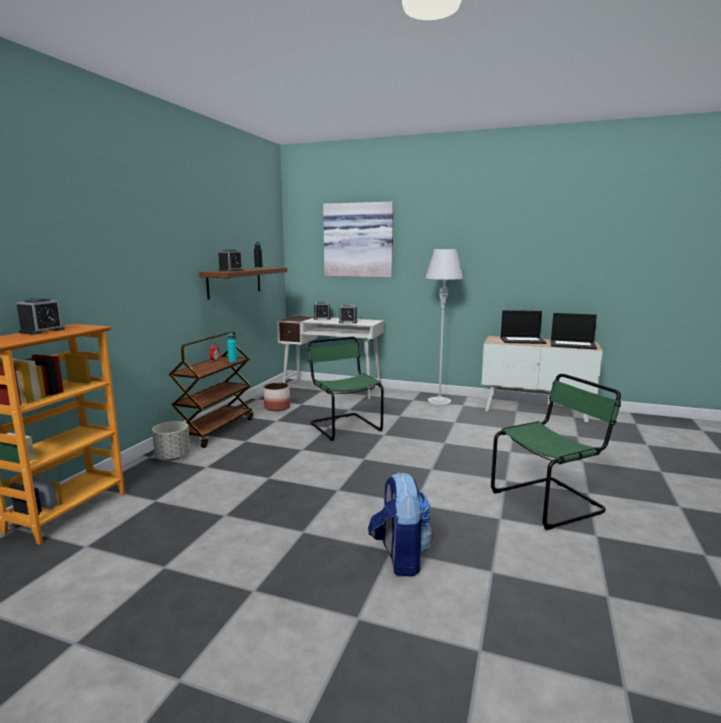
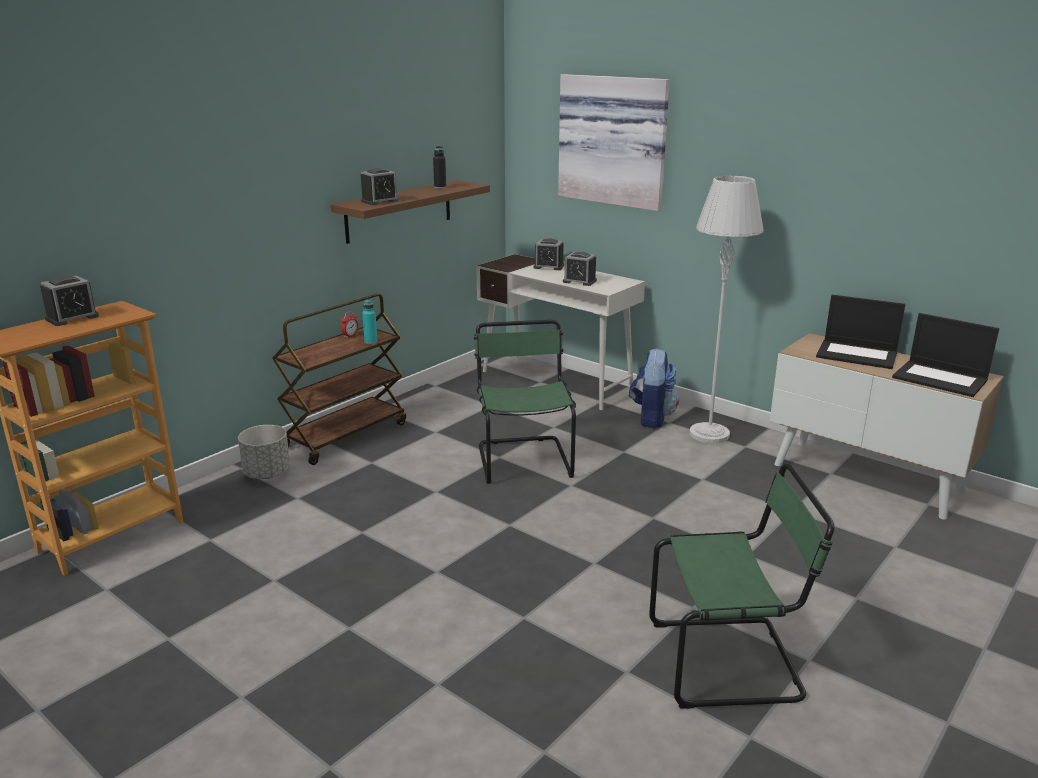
camera: 20 degrees right, 10 degrees up
(277, 407) = (452, 407): planter -> none
(400, 557) = (440, 697): backpack -> backpack (651, 417)

